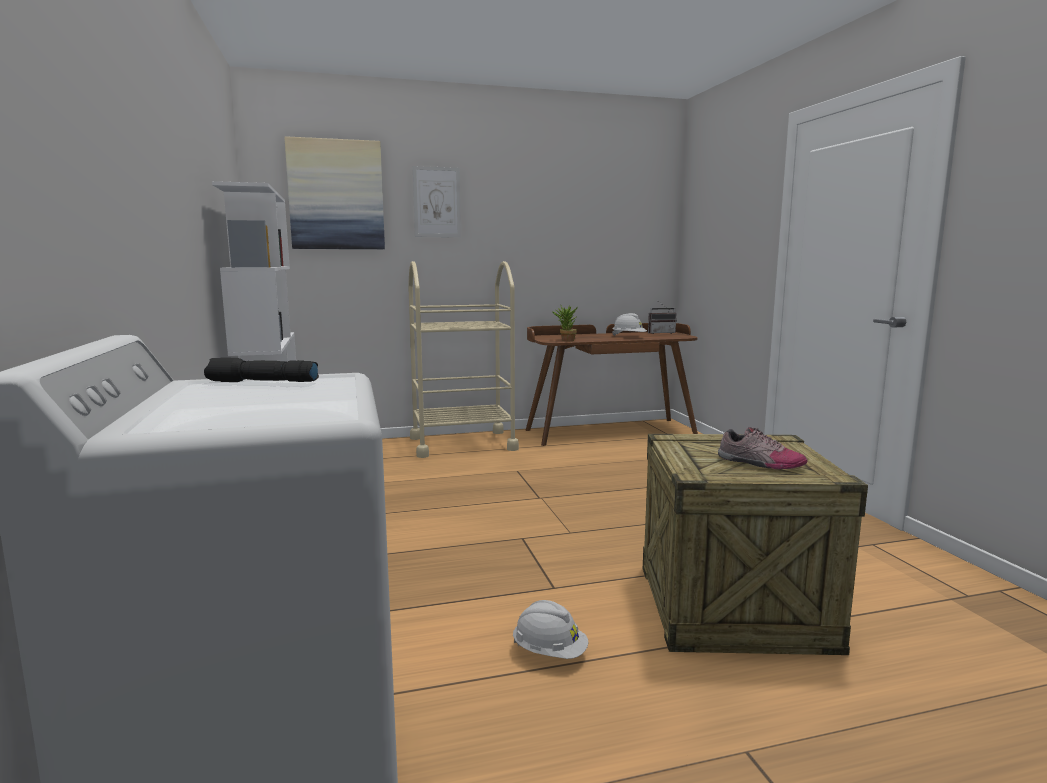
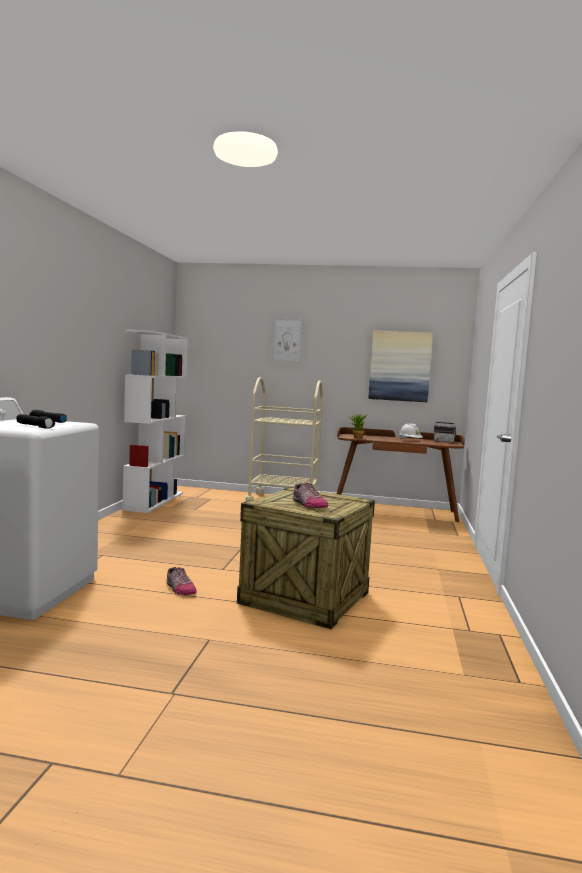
camera: 25 degrees right, 5 degrees down
(297, 401) = (35, 426): none -> black flashlight
(336, 195) = (226, 335): picture -> picture (400, 366)
(549, 652) = (179, 589): white hard hat -> shoe

